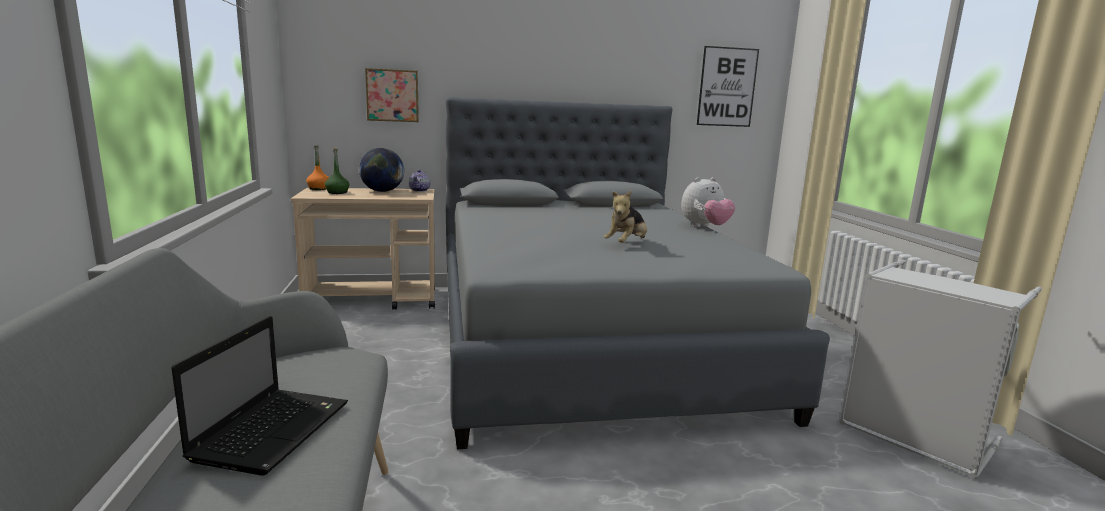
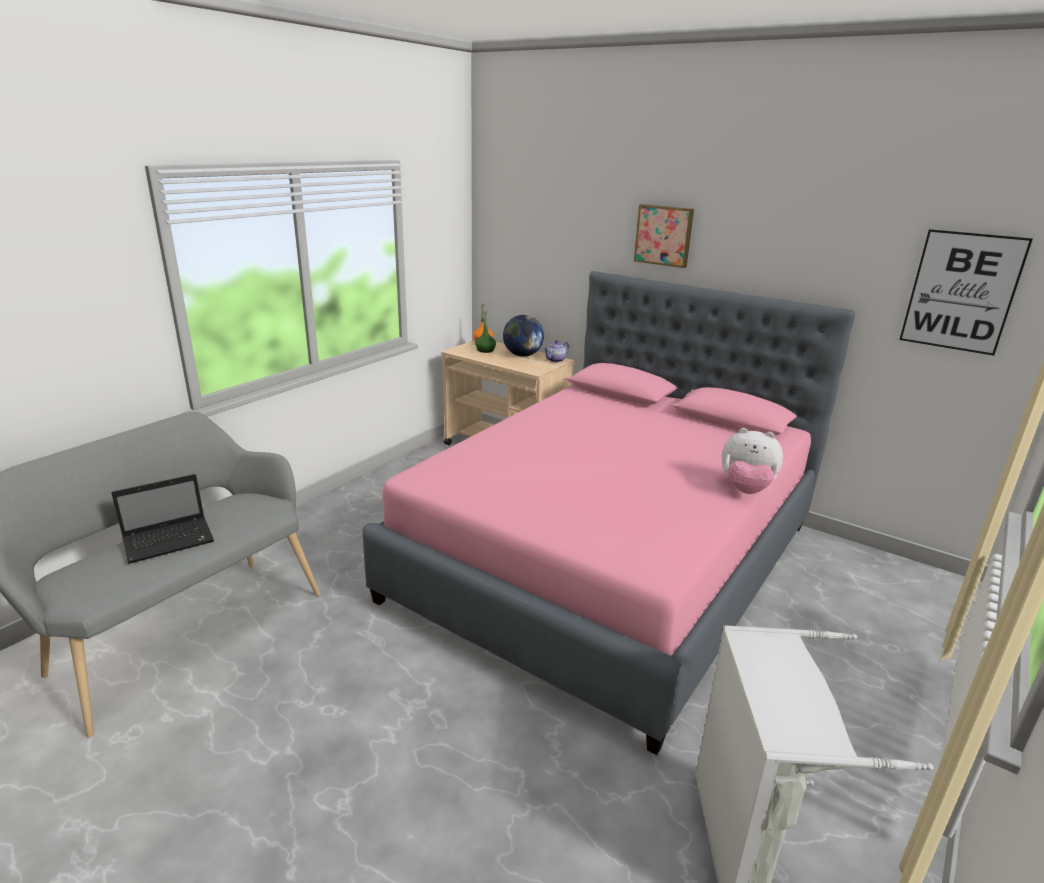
camera: 45 degrees right, 10 degrees up
(392, 95) = (550, 263): picture -> picture (664, 235)
(586, 340) = (609, 561): grey bed -> pink bed
(626, 244) = (591, 484): plush toy -> none

